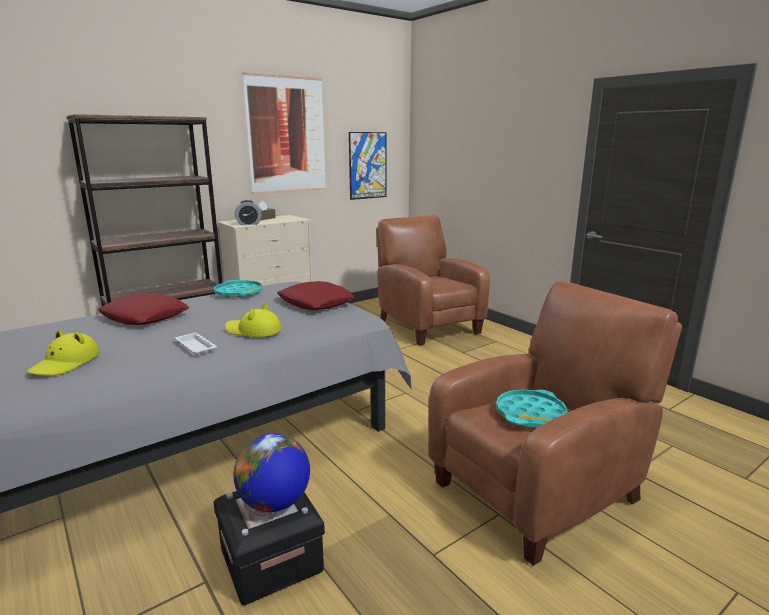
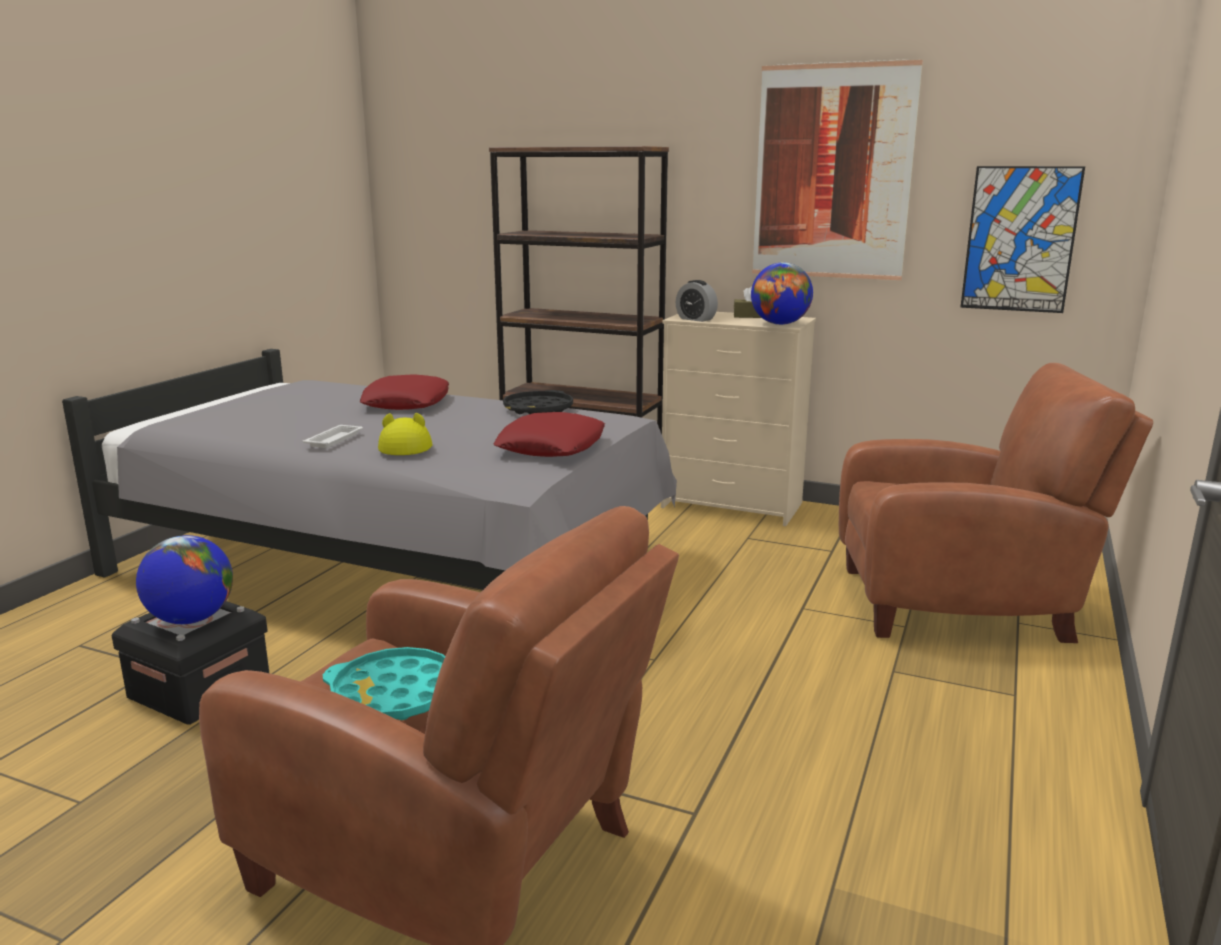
camera: 60 degrees right, 0 degrees up
(66, 363) = (257, 417): yellow hat -> none
(239, 293) = (538, 409): turquoise tray -> black tray
(293, 219) = (780, 324): none -> globe
(426, 325) = (961, 604): brown armchair -> brown armchair turned 60 degrees clockwise

